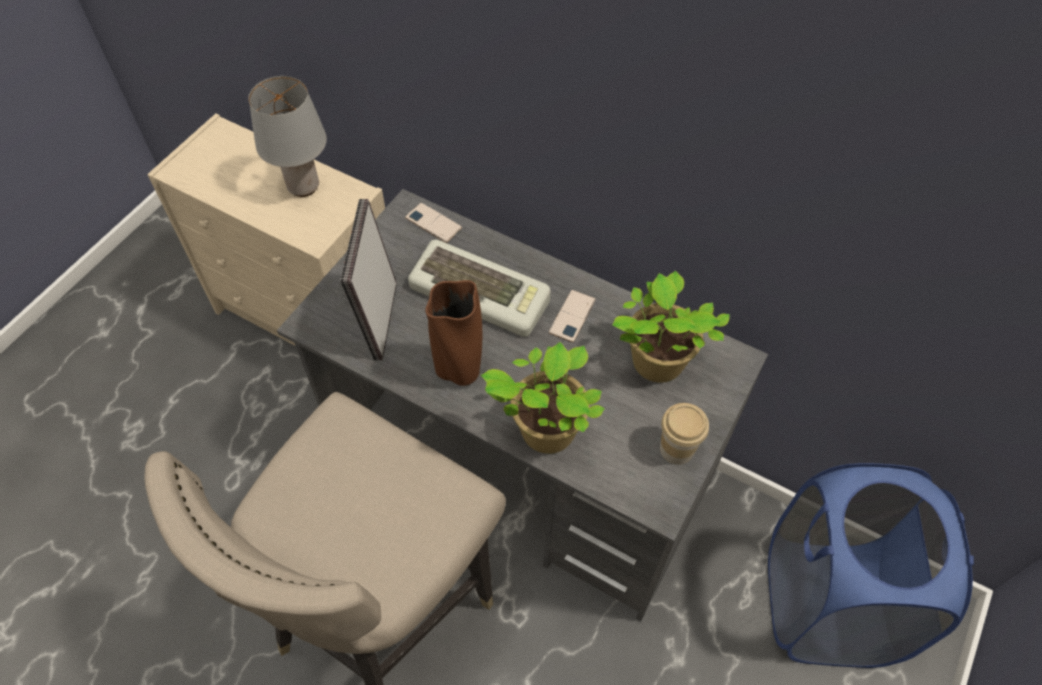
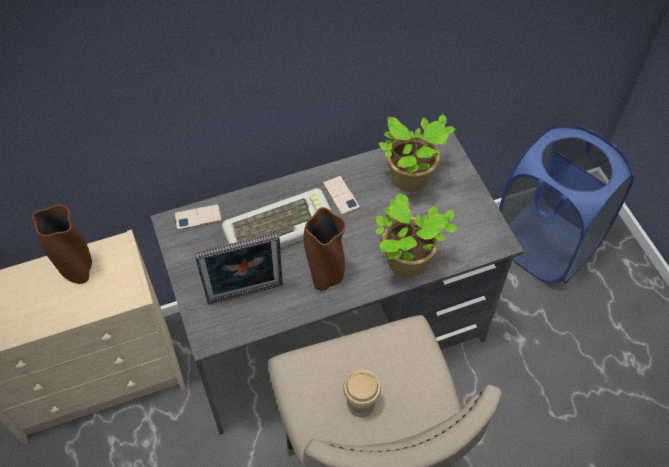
camera: 50 degrees left, 0 degrees up
(304, 186) = (78, 272): grey table lamp -> brown vase
(379, 320) = (246, 296): picture frame -> picture frame turned 60 degrees counterclockwise
(676, 449) = (472, 210): cup -> cup (360, 404)

